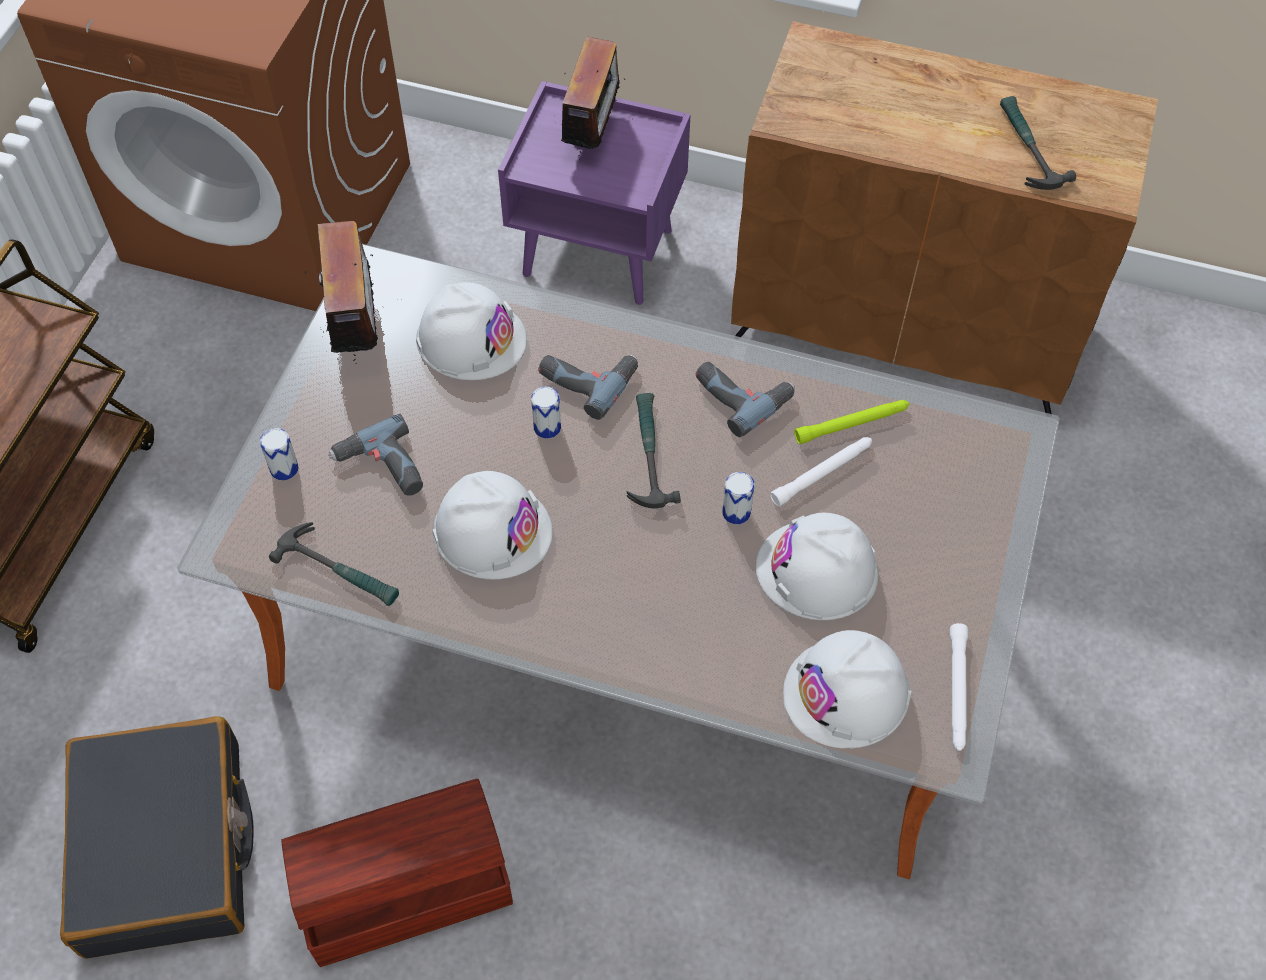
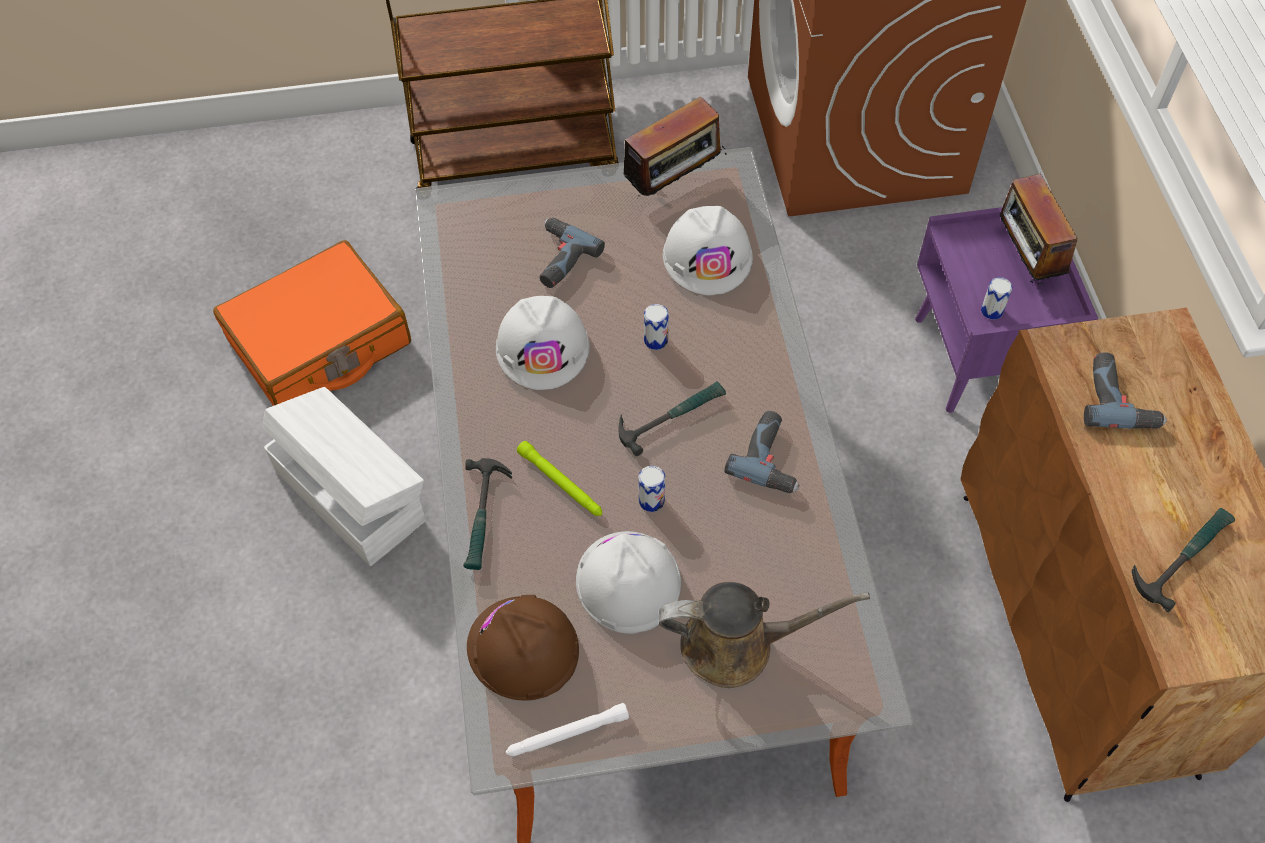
camera: 65 degrees right, 0 degrees up
(166, 848) = (320, 343): black suitcase -> orange suitcase
(284, 469) = (525, 204): can -> can (991, 311)
(340, 570) = (460, 275): hammer -> hammer (484, 516)
(403, 890) = (351, 493): brown storage box -> white storage box
(587, 378) = (719, 345): power drill -> power drill (1119, 398)
(593, 132) = (1024, 262): radio -> radio turned 90 degrees clockwise
(822, 473) = (728, 548): white flashlight -> none
(847, 693) = (522, 648): white hard hat -> brown hard hat
(852, 424) = (793, 552): green flashlight -> green flashlight (561, 483)
(927, 511) = (736, 645): none -> brown watering can

